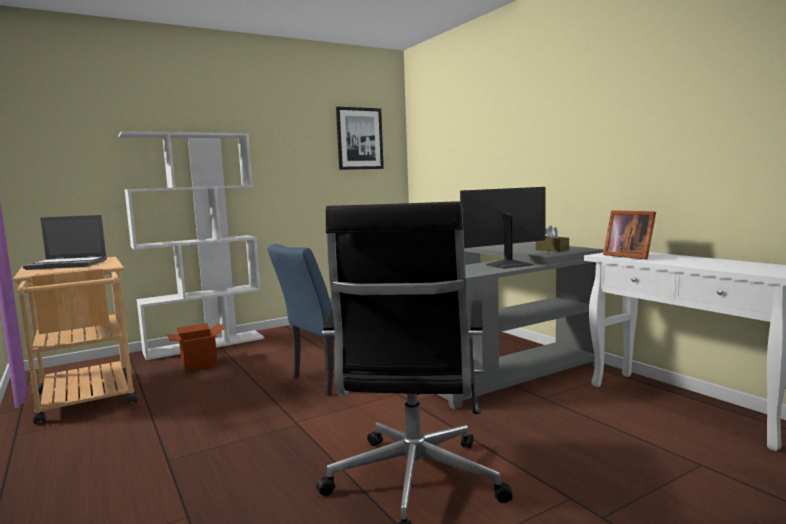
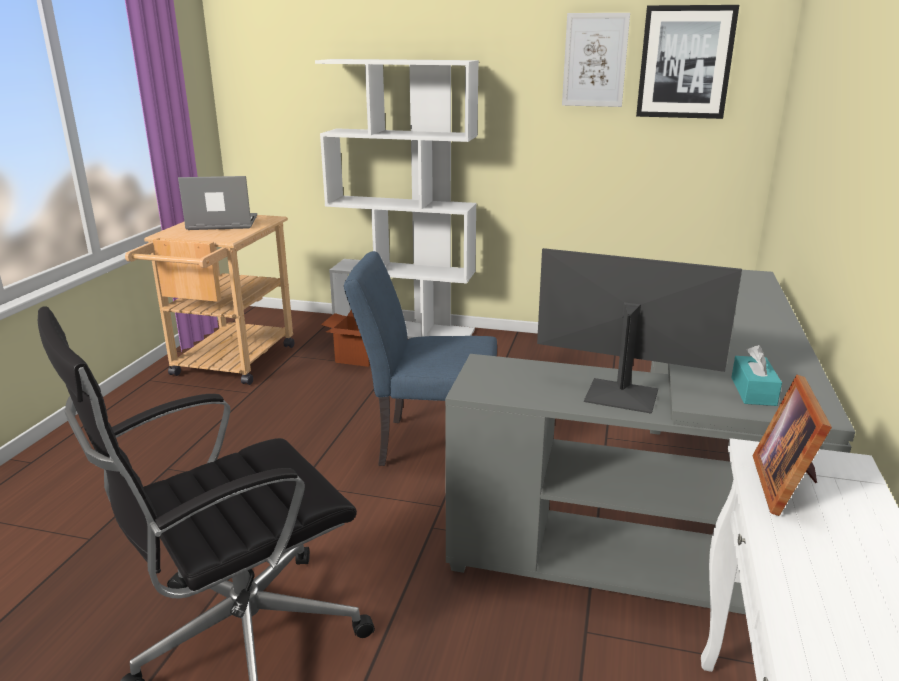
camera: 45 degrees right, 15 degrees up
(68, 264) = (221, 224): laptop -> laptop turned 135 degrees clockwise
(311, 137) = (595, 60): none -> picture
(552, 250) = (753, 391): brown tissue box -> turquoise tissue box

